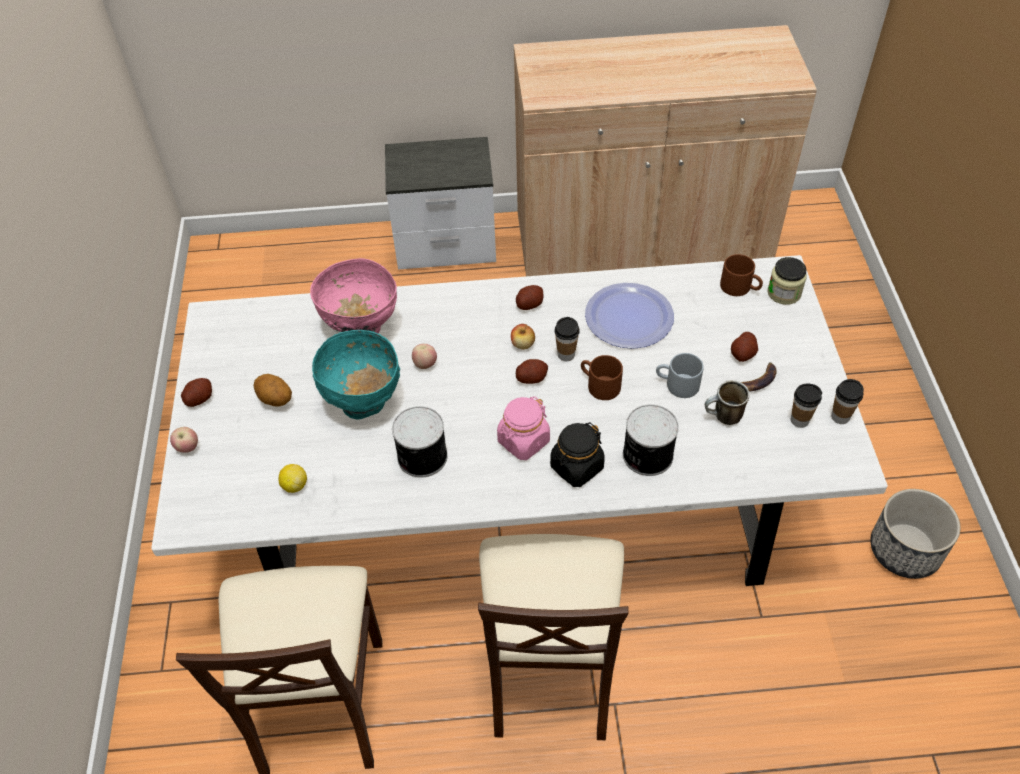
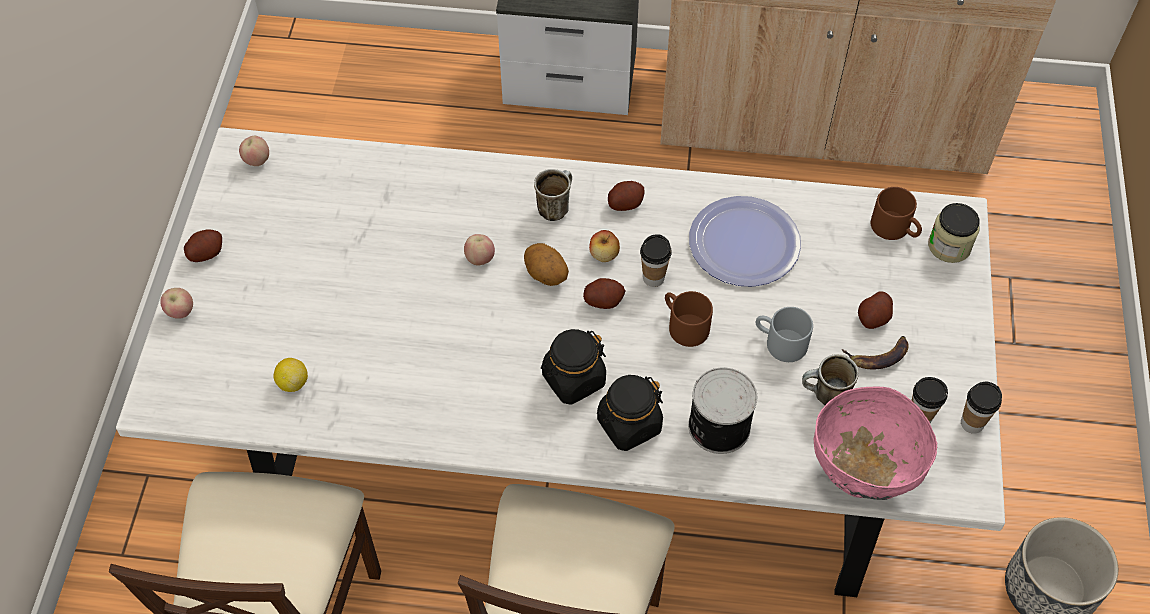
camera: 10 degrees right, 5 degrees up
(226, 322) = (257, 160): none -> apple
(275, 400) = (293, 271): potato -> potato (545, 275)
(361, 329) = (414, 199): pink bowl -> pink bowl (860, 475)
(364, 402) = (396, 294): turquoise bowl -> none
(421, 456) = (447, 375): can -> none
(474, 315) = (555, 206): none -> mug
(523, 441) = (573, 380): pink jar -> black jar

